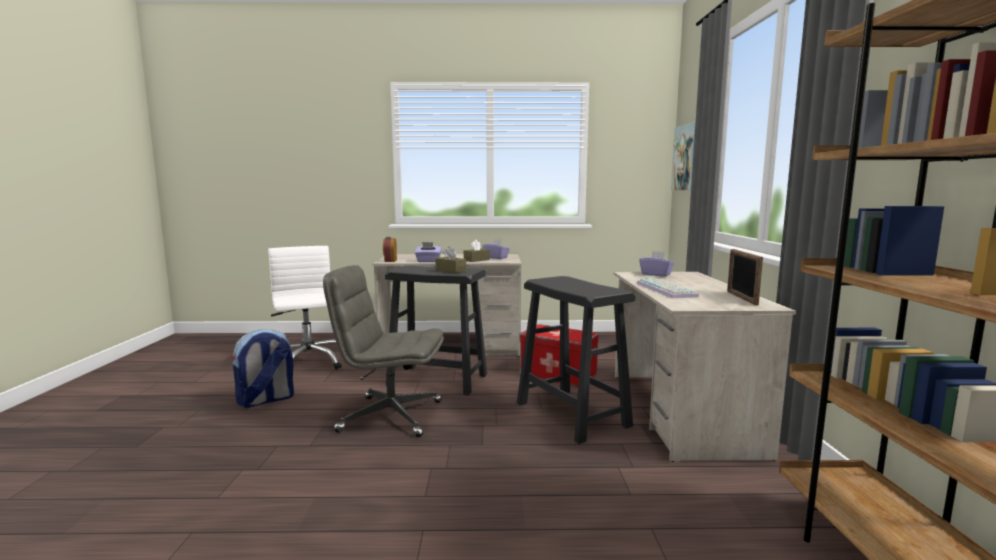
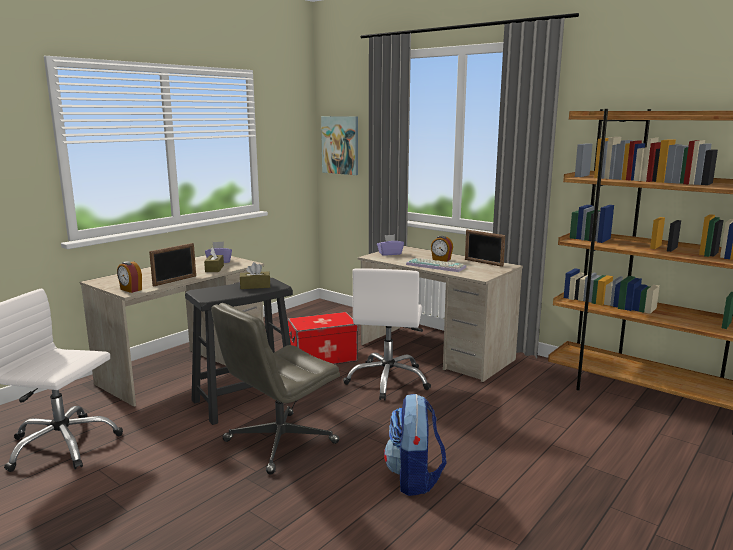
camera: 50 degrees left, 5 degrees up
(266, 400) = (125, 494): backpack -> backpack (414, 478)
(428, 261) = (175, 281): purple tissue box -> picture frame
(571, 414) = (388, 380): black stool -> white office chair
(695, 287) = (441, 259): none -> alarm clock

